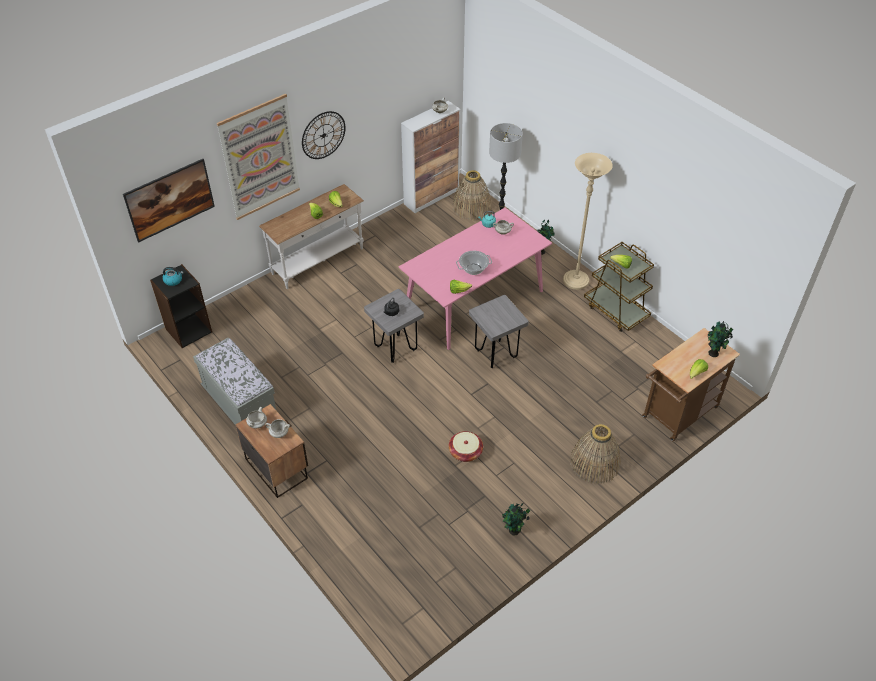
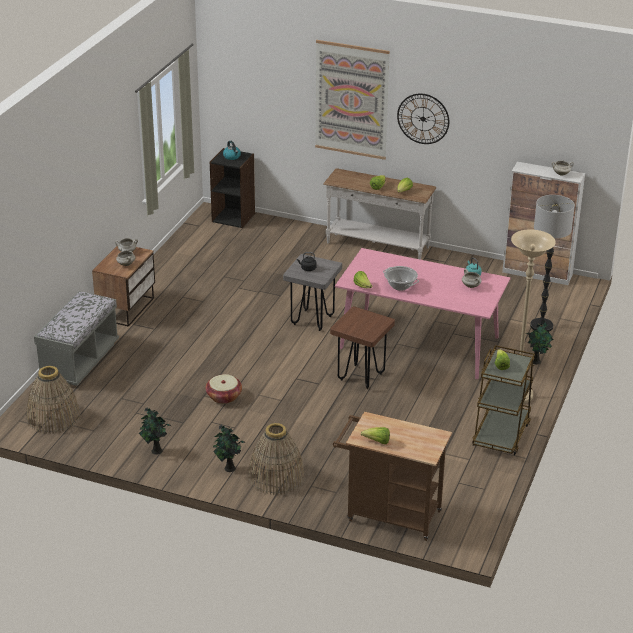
camera: 60 degrees right, 15 degrees down
(173, 211) = (259, 98): picture -> none
(240, 403) = (178, 268): grey bench -> grey bench (80, 361)
(471, 207) = (550, 300): basket -> basket (53, 417)
(495, 354) = (361, 377): grey stool -> brown stool
(713, 354) = (417, 446): potted plant -> potted plant (229, 469)

